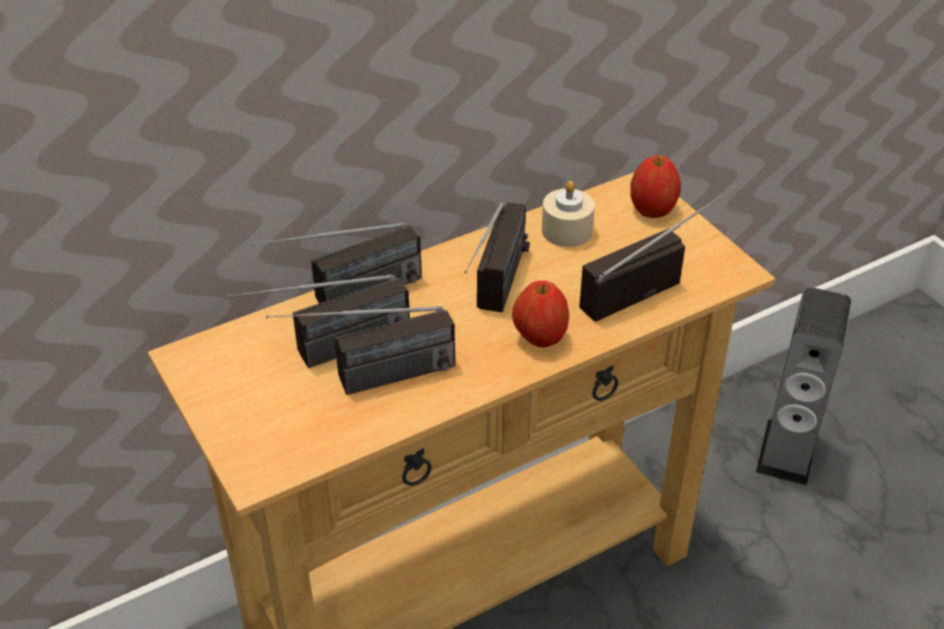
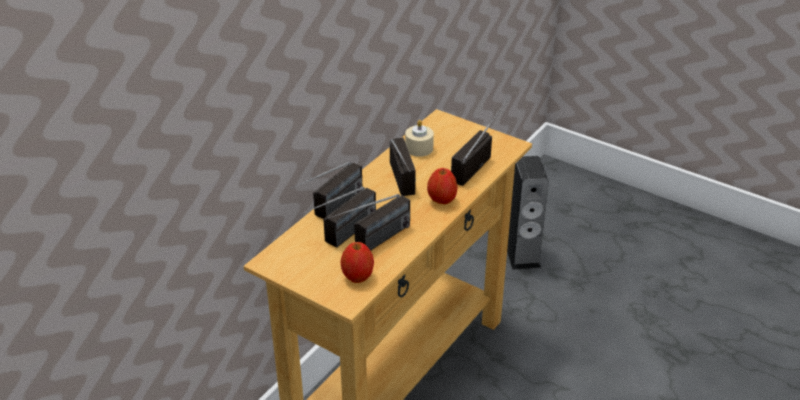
camera: 25 degrees left, 5 degrees down
(653, 209) = (454, 127): apple -> apple (358, 276)

